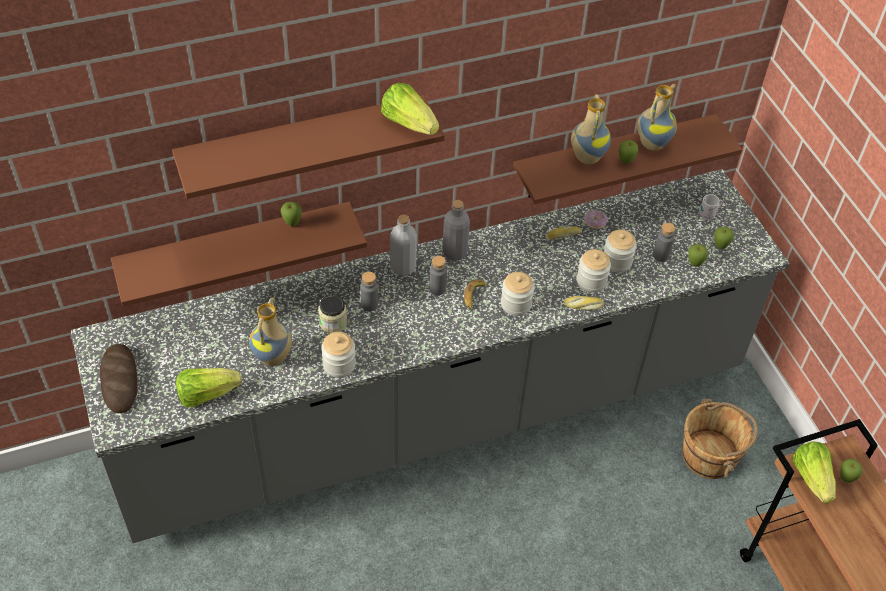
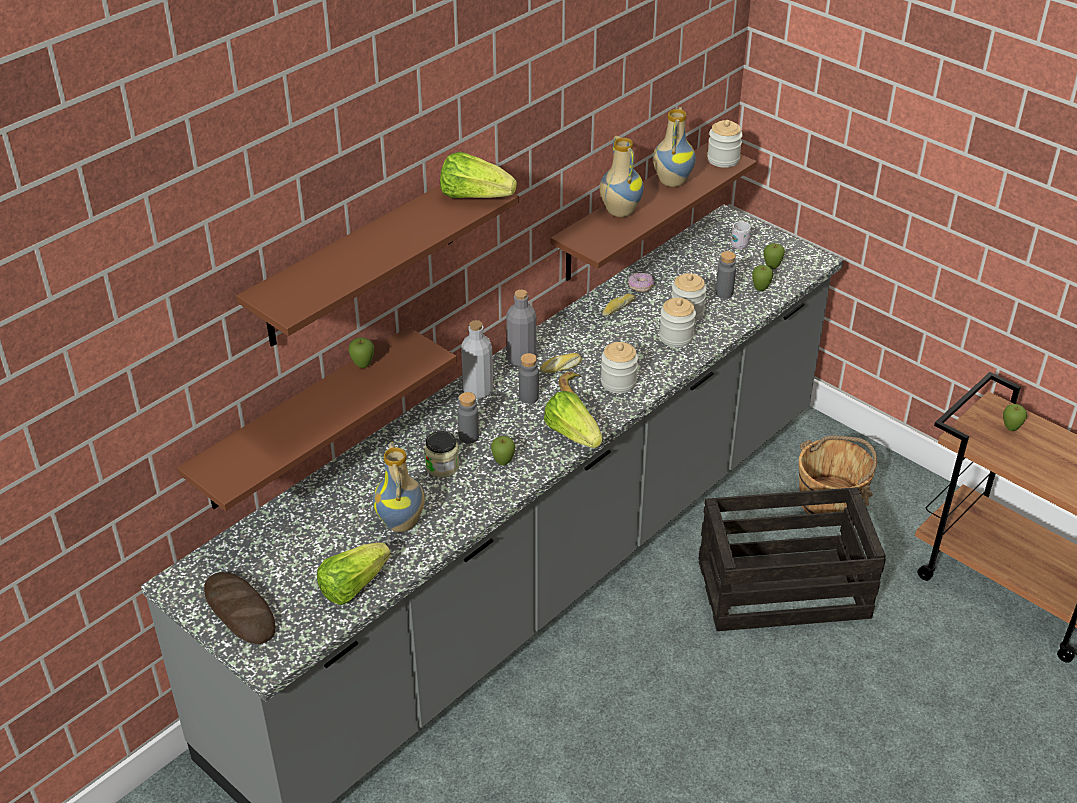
camera: 25 degrees left, 10 degrees down
(339, 365) = (478, 502): jar -> jar (723, 159)
(583, 306) = (684, 361): bread -> bread (561, 367)
(620, 515) = (784, 589): none -> crate
(625, 161) = (659, 204): apple -> apple (503, 463)
(812, 478) = (982, 440): lettuce -> lettuce (573, 434)

